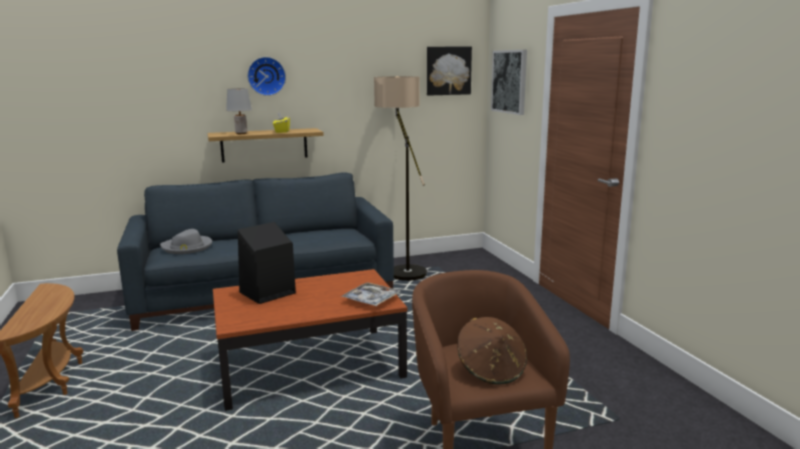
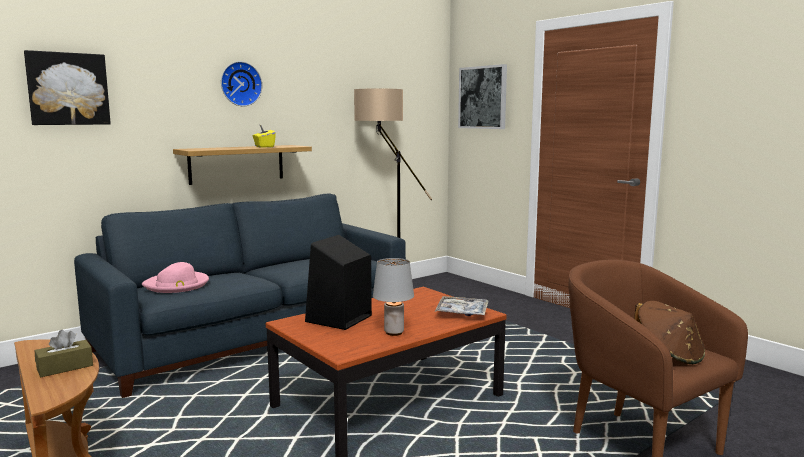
camera: 20 degrees left, 5 degrees down
(45, 308) = (65, 367): none -> brown tissue box
(187, 247) = (177, 285): grey hat -> pink hat
(241, 133) = (220, 148): grey table lamp -> grey table lamp (394, 333)
(448, 70) = (415, 87): picture -> picture (68, 89)

